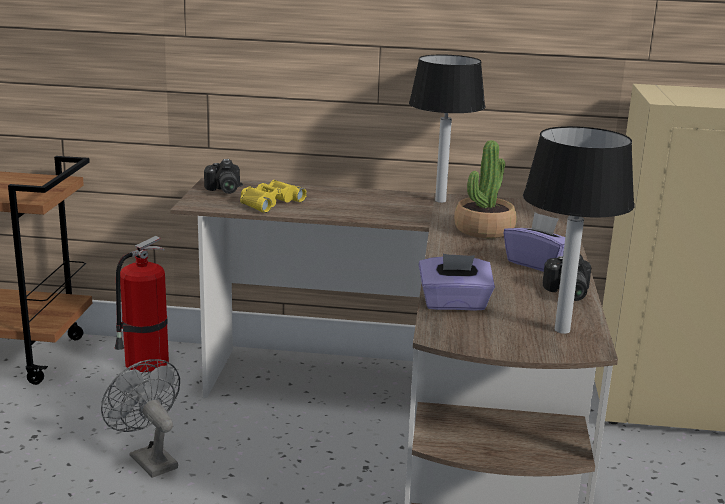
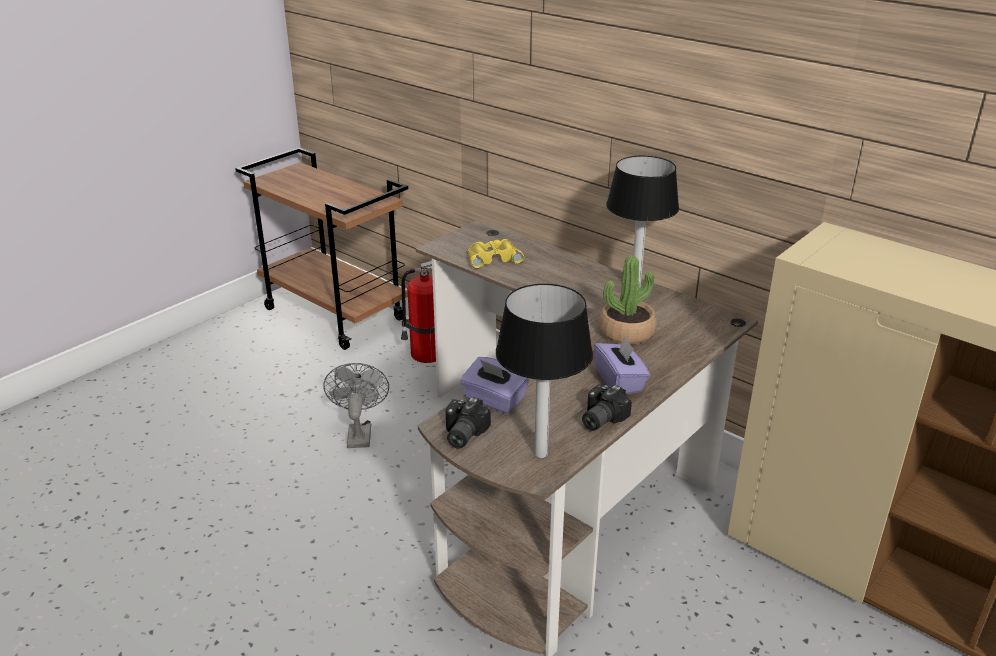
camera: 35 degrees right, 10 degrees up
(223, 190) = (474, 237): camera -> camera (461, 434)

